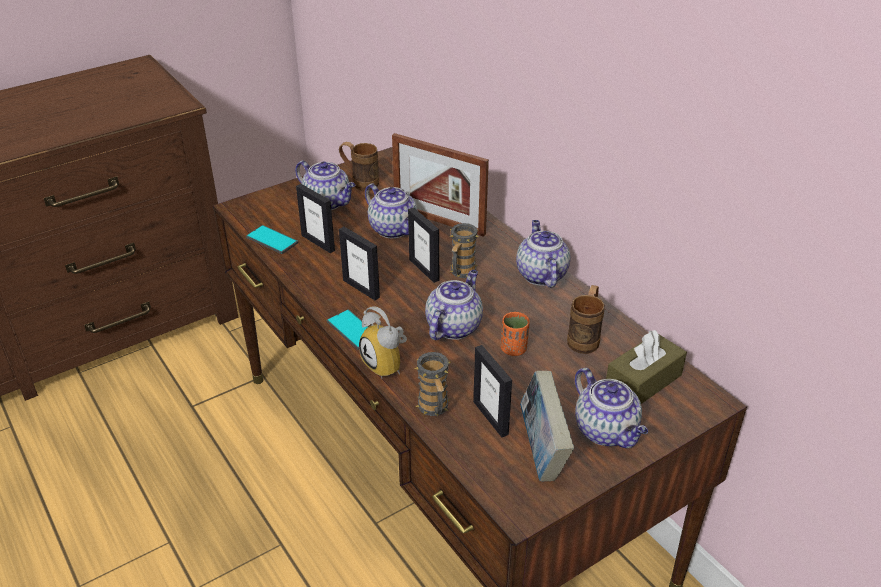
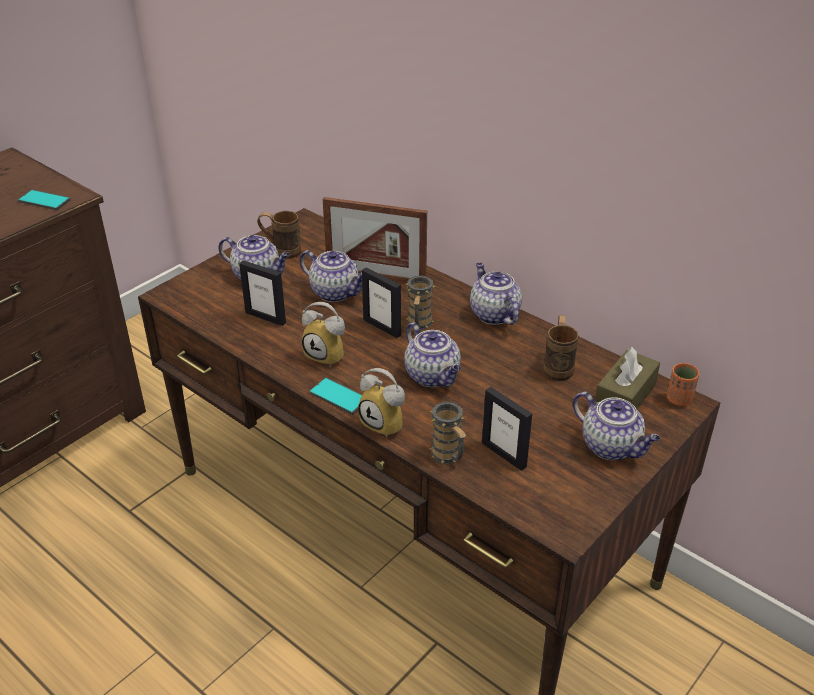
camera: 15 degrees left, 0 degrees up
(272, 240) = (217, 322): phone -> phone (44, 201)
(361, 288) = (329, 355): picture frame -> alarm clock
(453, 326) = (433, 376): teapot -> teapot turned 135 degrees clockwise
(513, 349) = (498, 388): orange cup -> orange cup (679, 399)
(542, 451) = (563, 476): book -> none

